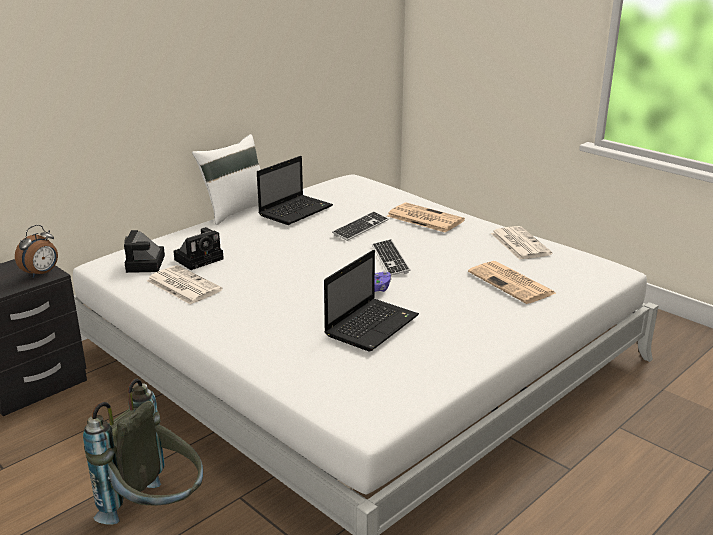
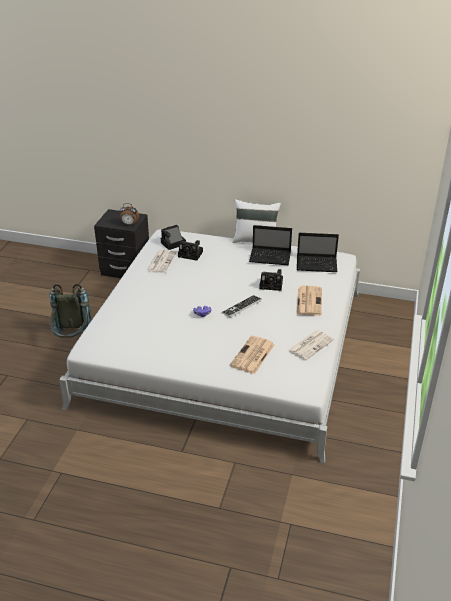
camera: 60 degrees right, 10 degrees up
(360, 227) = (272, 284): keyboard -> camera
(372, 325) = (165, 324): laptop -> laptop (317, 264)

